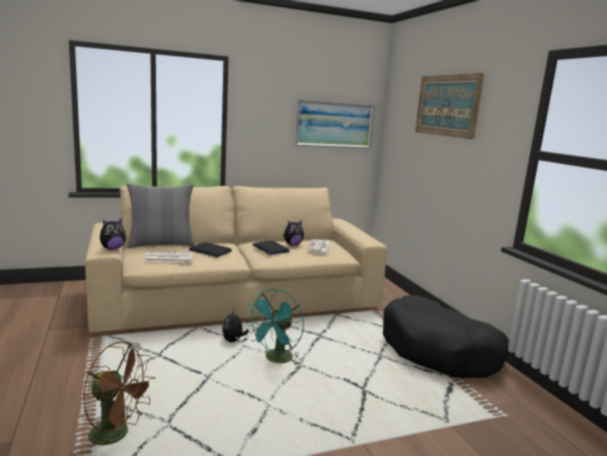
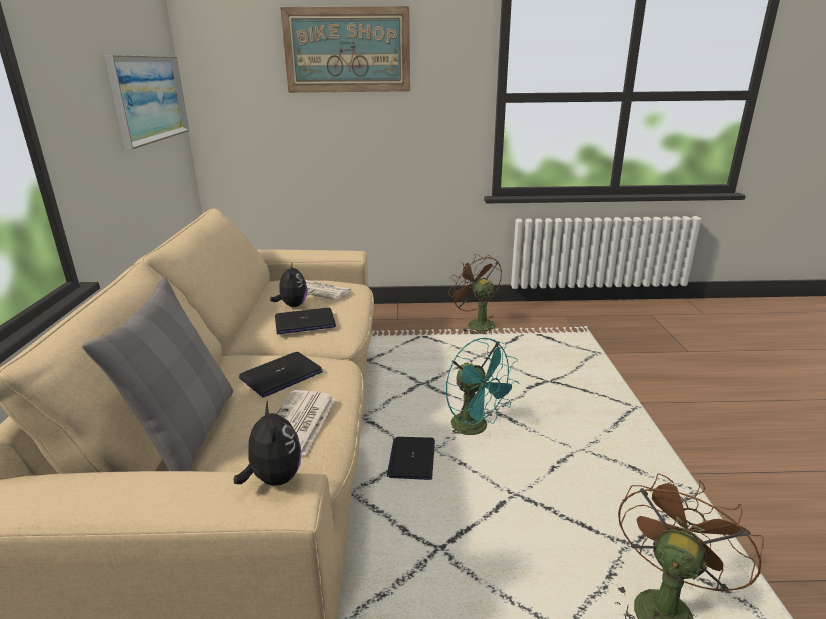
camera: 70 degrees left, 10 degrees up
(233, 341) = (412, 459): plush toy -> laptop
(439, 351) = (476, 324): black dog bed -> brown fan

